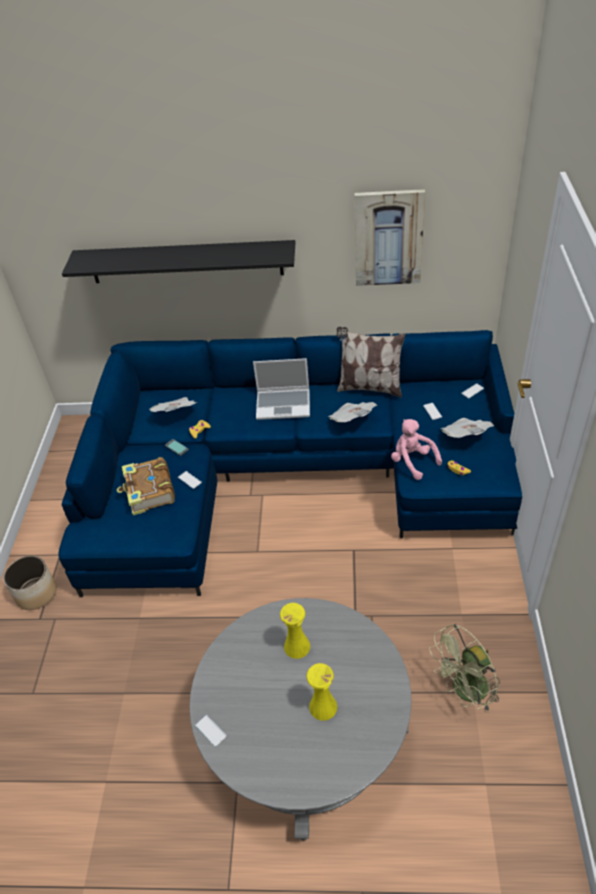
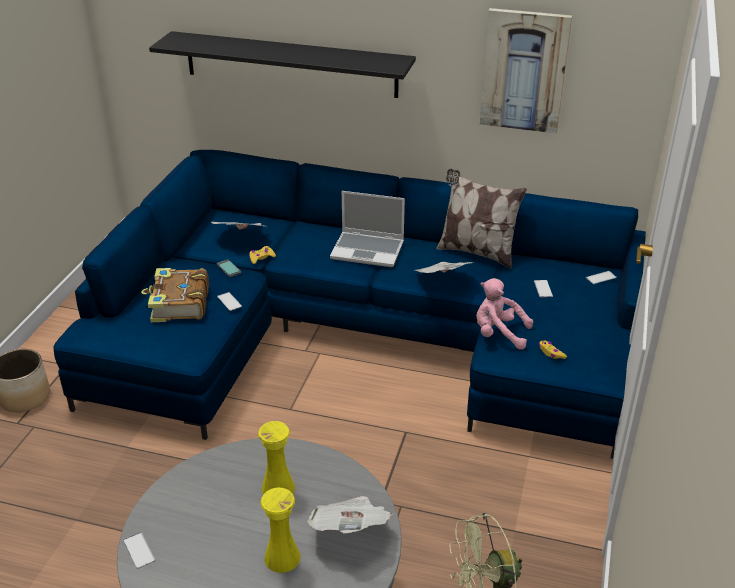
camera: 10 degrees right, 10 degrees down
(412, 461) = (498, 334): pink plush toy -> pink plush toy turned 45 degrees counterclockwise
(465, 436) = (573, 321): newspaper -> newspaper (350, 529)

